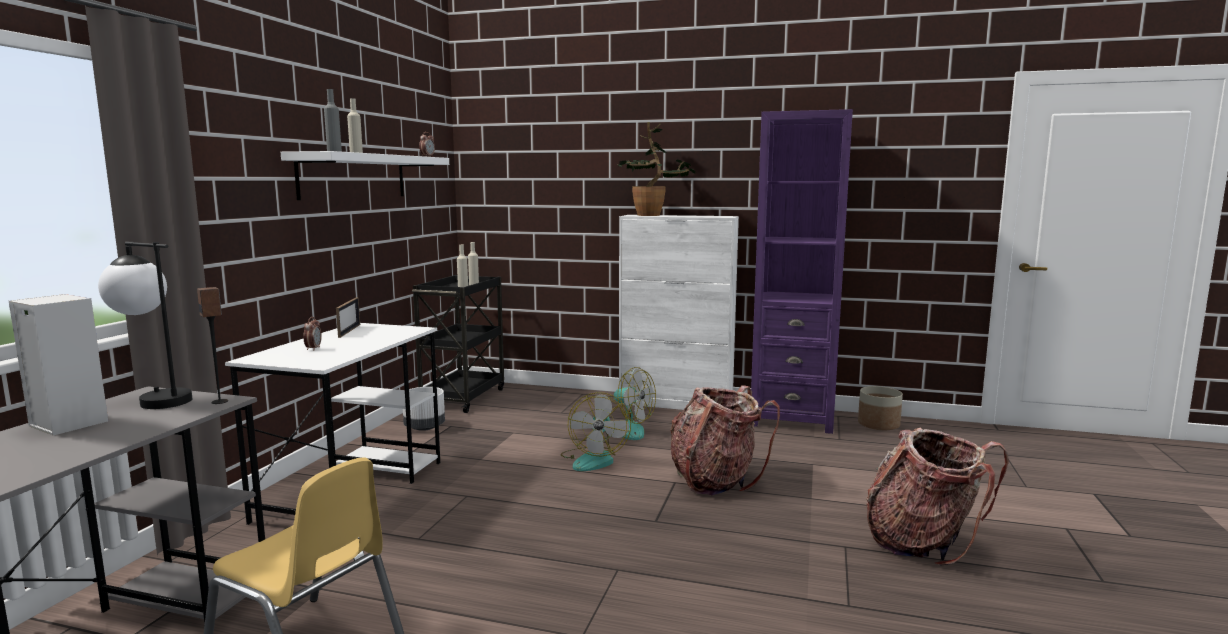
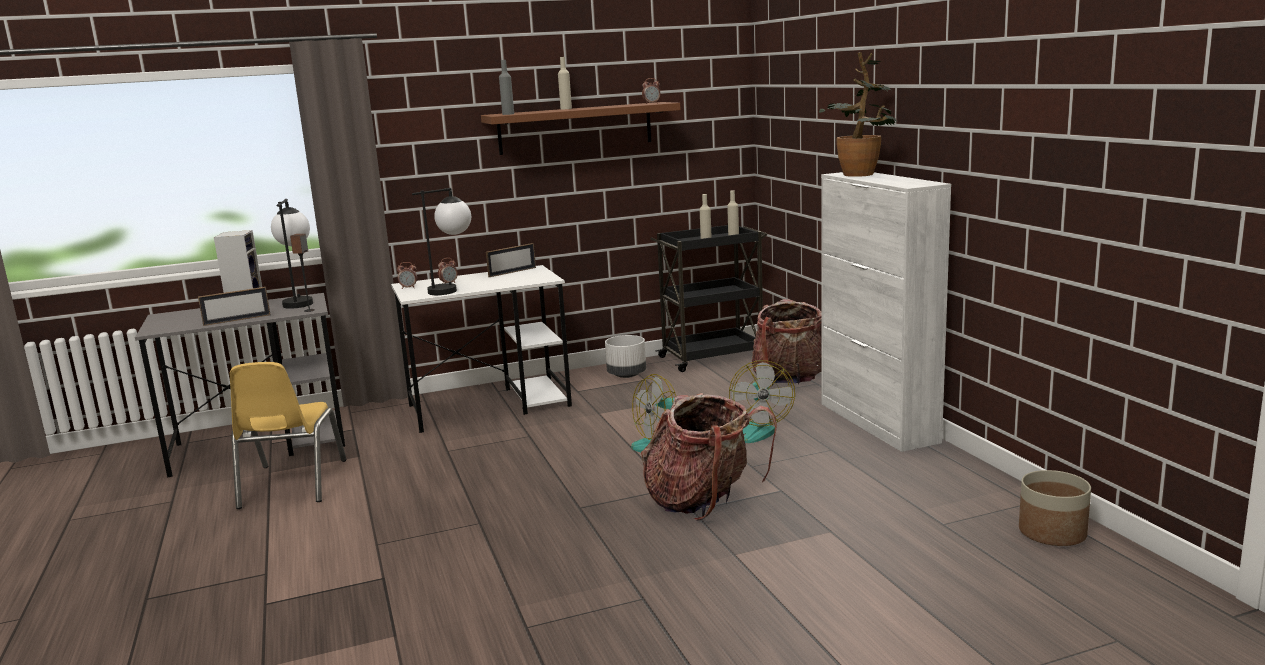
camera: 55 degrees right, 5 degrees up
(127, 436) = (237, 320): none -> picture frame
(274, 360) = (408, 288): none -> alarm clock
(344, 351) = (453, 289): none -> table lamp
(354, 176) = (575, 128): white shelf -> brown shelf
(792, 419) = (958, 483): purple bookcase -> none
(924, 543) = (709, 637): backpack -> backpack (790, 381)

